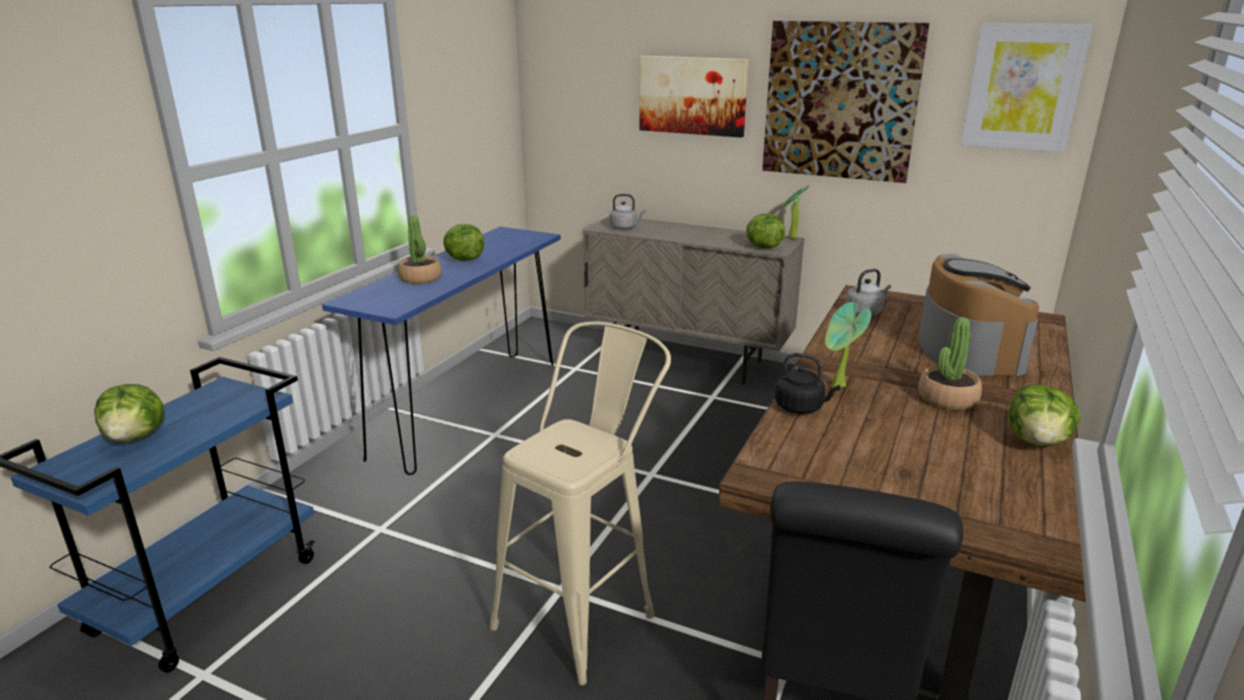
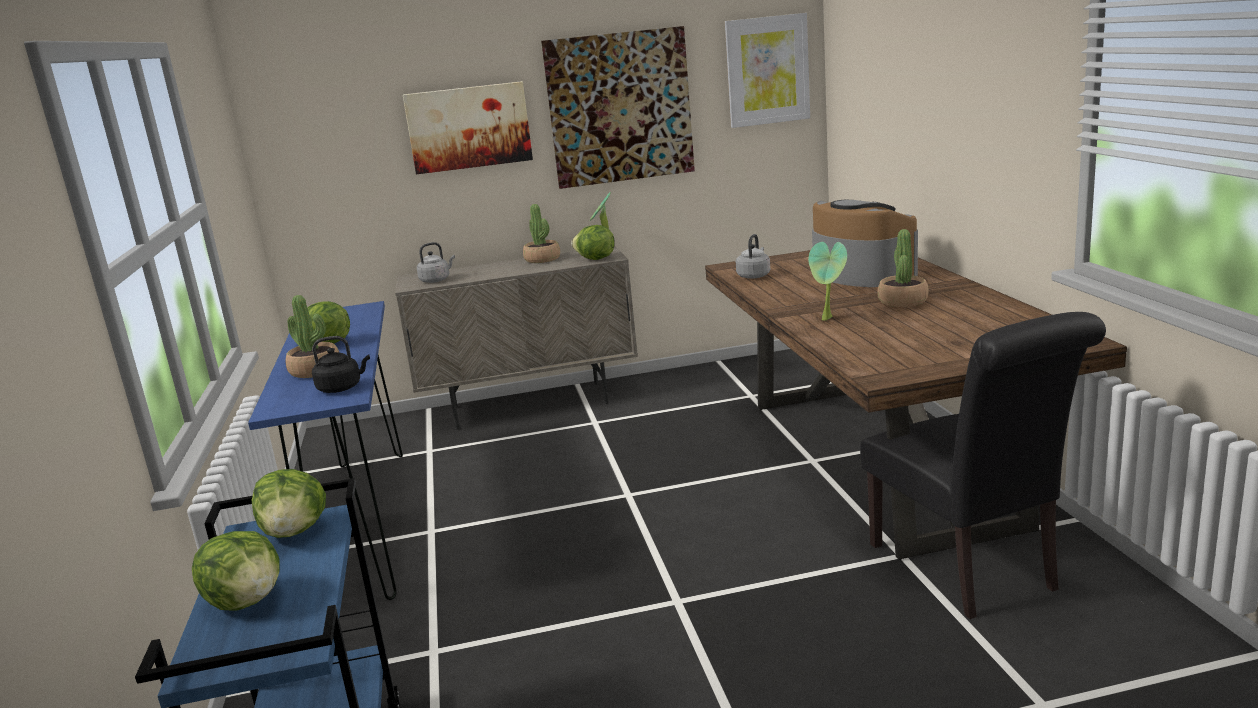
camera: 35 degrees left, 5 degrees down
(584, 613) = (721, 605): beige stool -> none
(726, 233) = (542, 259): none -> potted plant
(801, 408) = (830, 337): black kettle -> black kettle (342, 388)
(1037, 442) = (990, 303): lettuce -> lettuce (295, 532)

